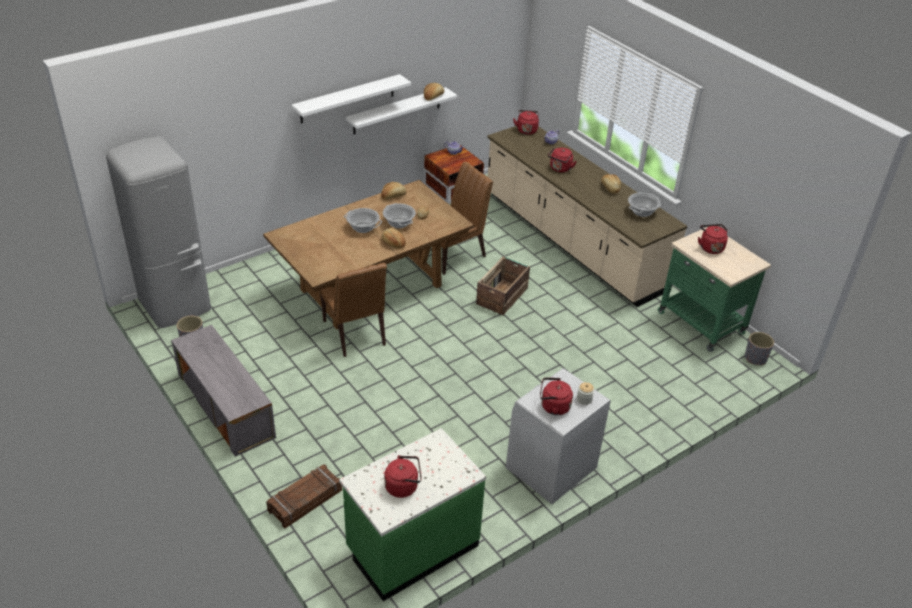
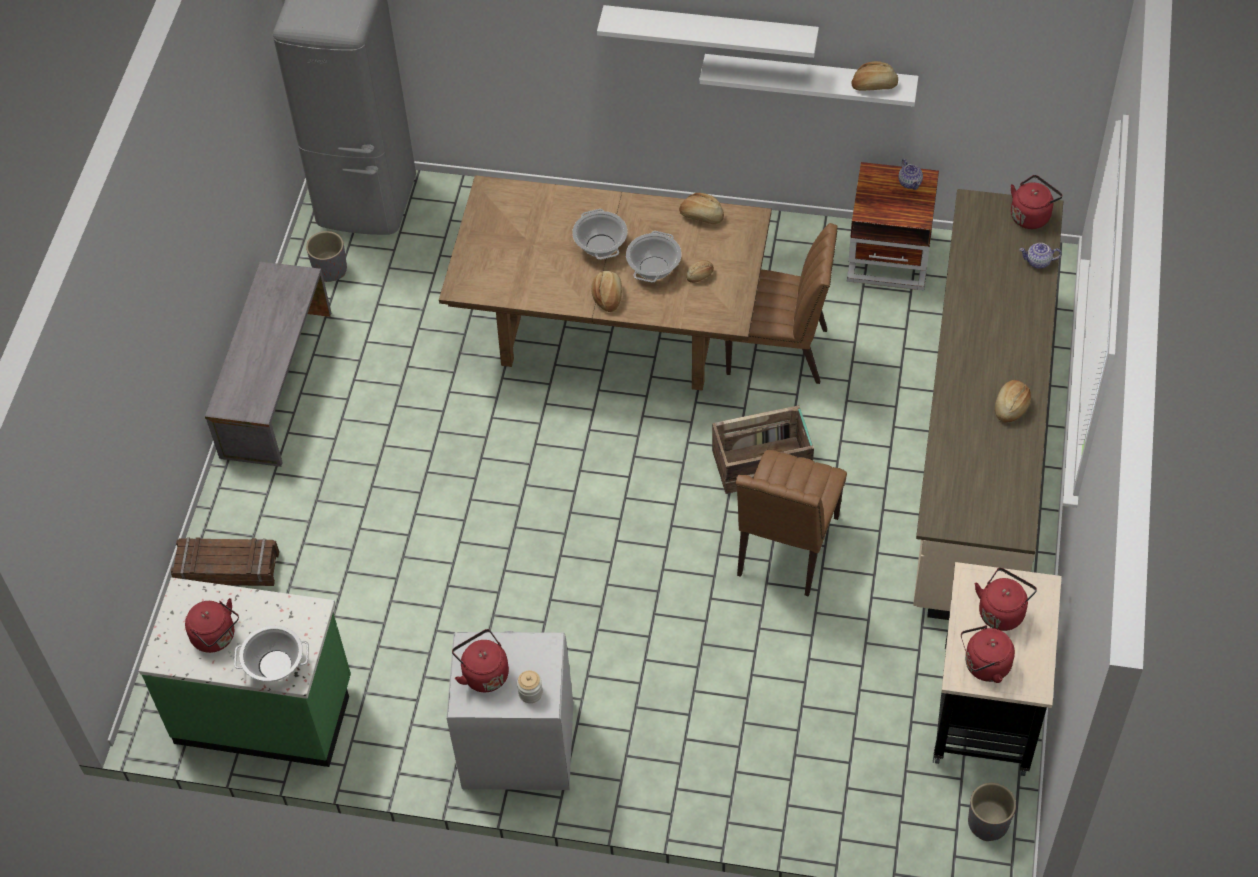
camera: 50 degrees right, 15 degrees up
(354, 332) = (515, 385): brown chair -> brown chair (787, 545)
(560, 169) = (982, 322): red kettle -> red kettle (984, 666)
(642, 212) = (999, 480): cooking pot -> cooking pot (274, 665)
(701, 324) = (985, 713): green cart -> black cart

